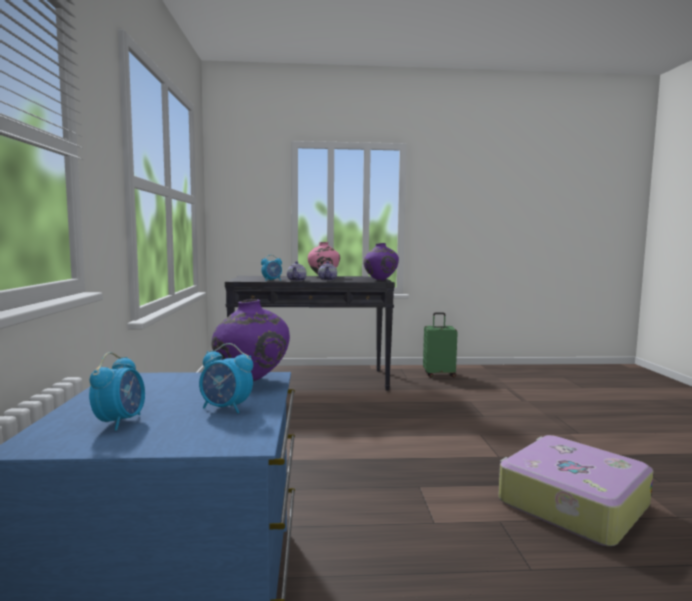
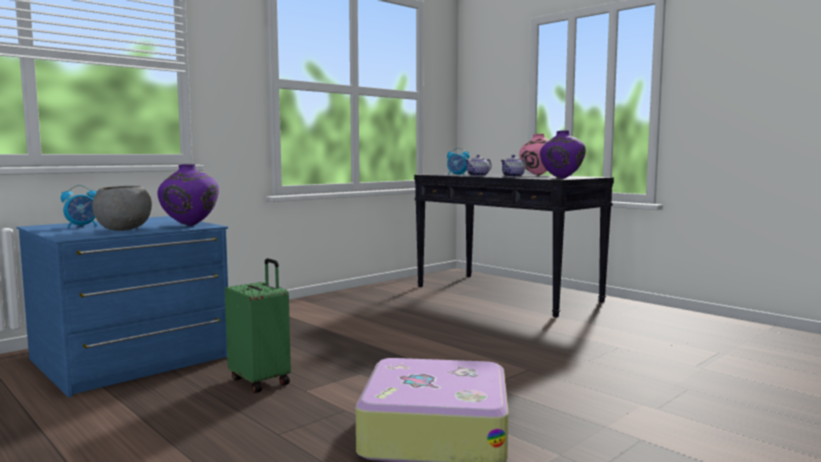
camera: 50 degrees right, 0 degrees up
(226, 408) = (124, 230): alarm clock -> grey bowl
(439, 374) = (668, 320): green suitcase -> green suitcase (261, 380)

